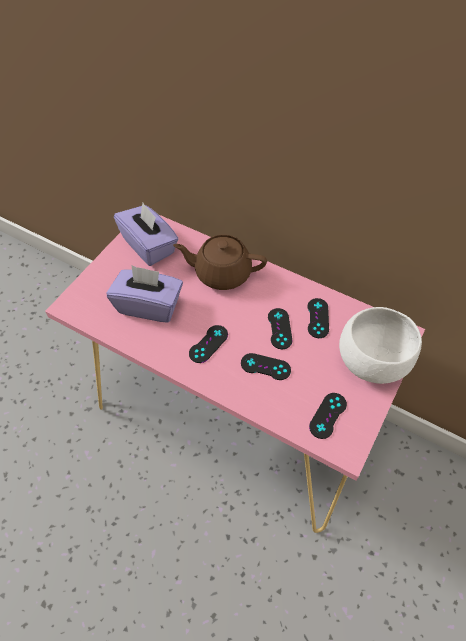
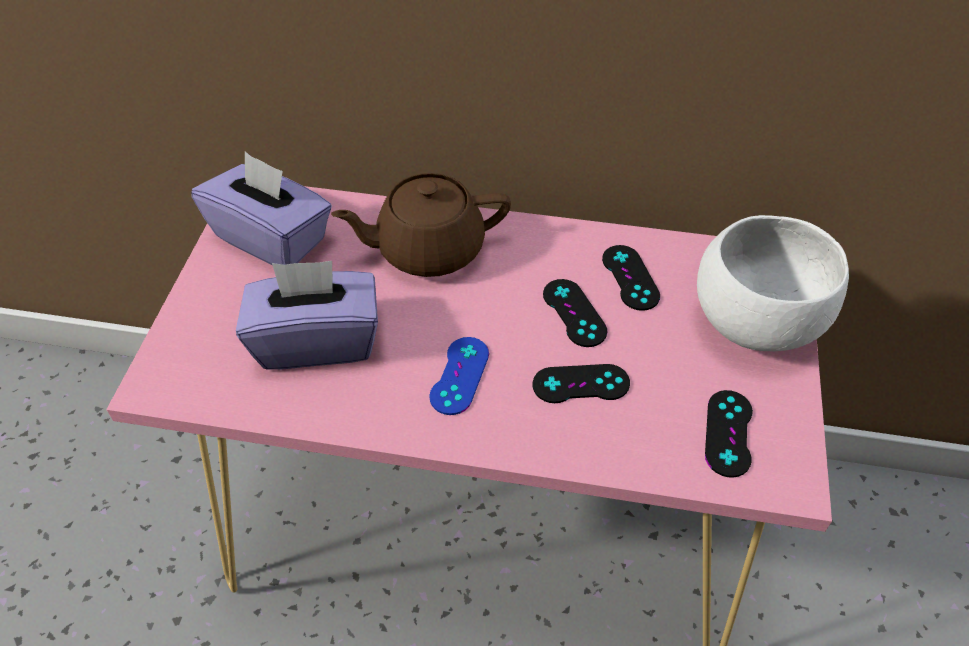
camera: 20 degrees left, 5 degrees down
(208, 344) = (459, 375): black game controller -> blue game controller

